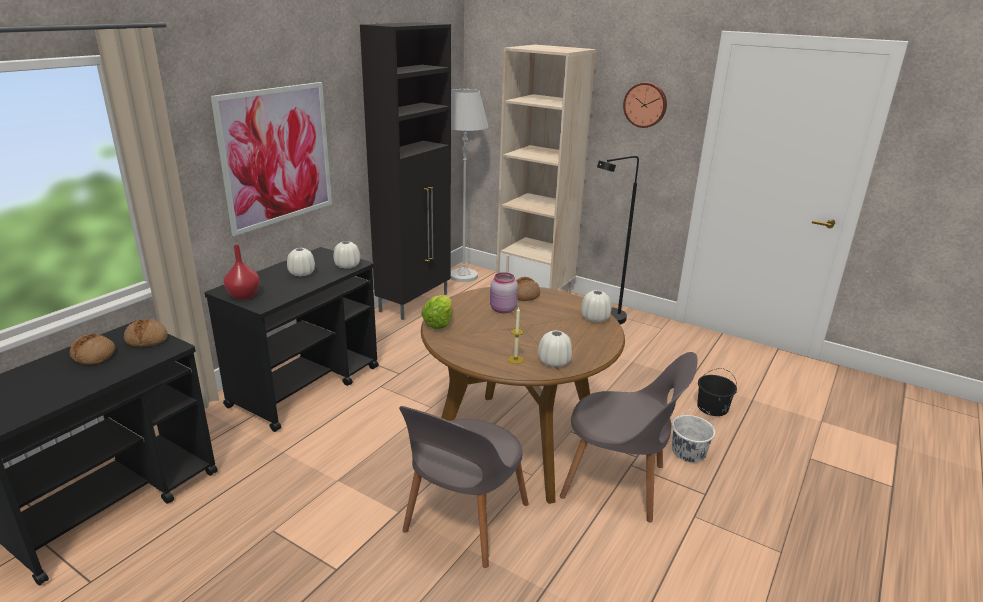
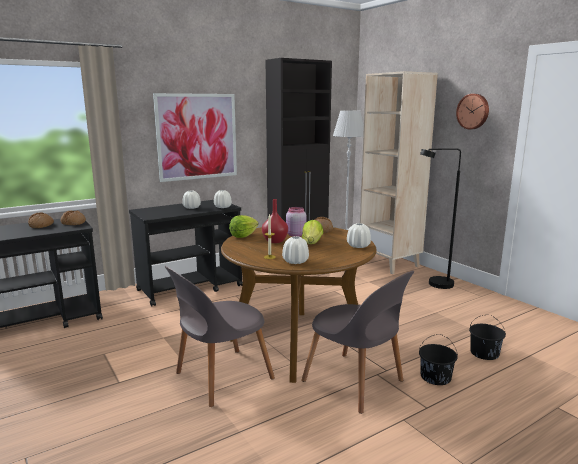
camera: 25 degrees right, 10 degrees down
(243, 296) = (146, 213): red vase -> red vase (274, 241)
(539, 323) = (312, 243): none -> lettuce
(688, 452) = (435, 377): white bucket -> black bucket

